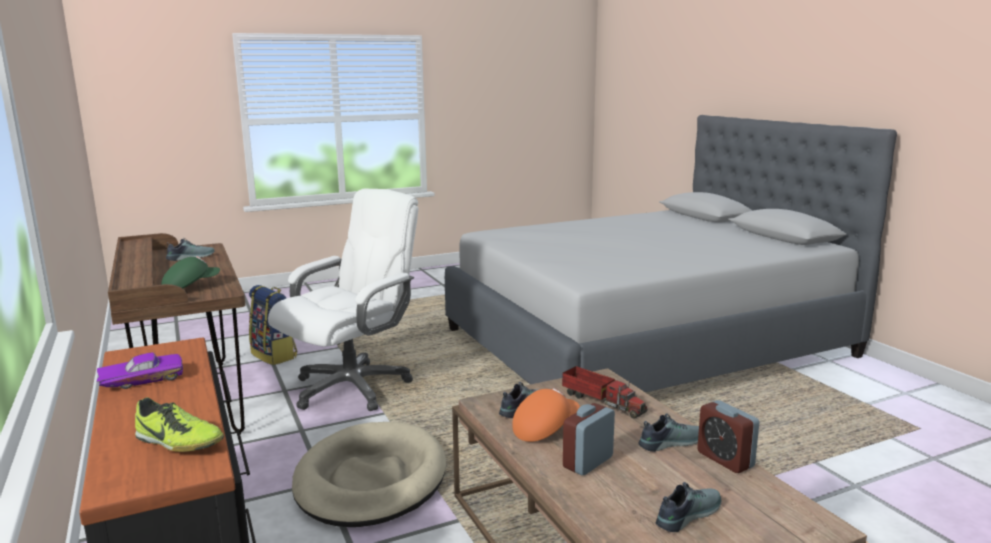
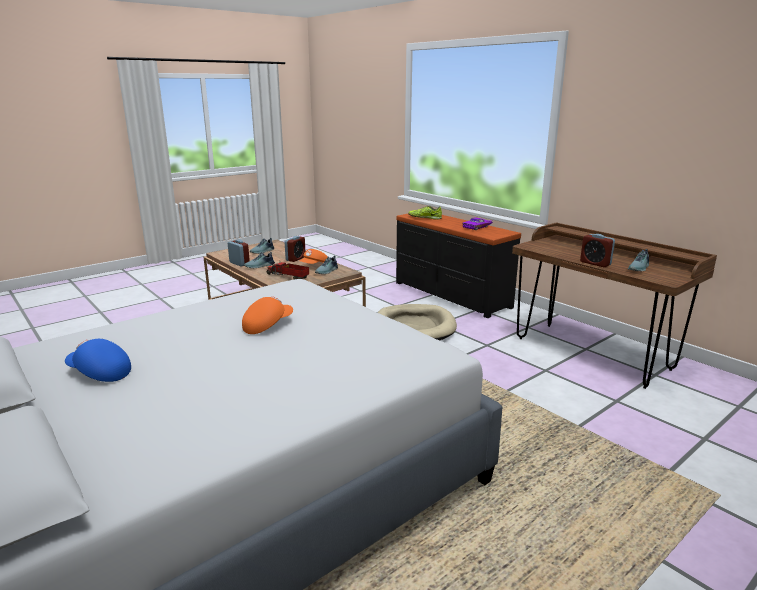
camera: 165 degrees right, 5 degrees up
(190, 287) = (557, 247): green cap -> none
(217, 264) = (595, 263): none -> alarm clock
(275, 355) = (620, 405): backpack -> none
(352, 387) = (497, 379): white office chair -> none
(610, 251) = (267, 325): none -> orange cap
(716, 238) = (99, 373): none -> blue cap

